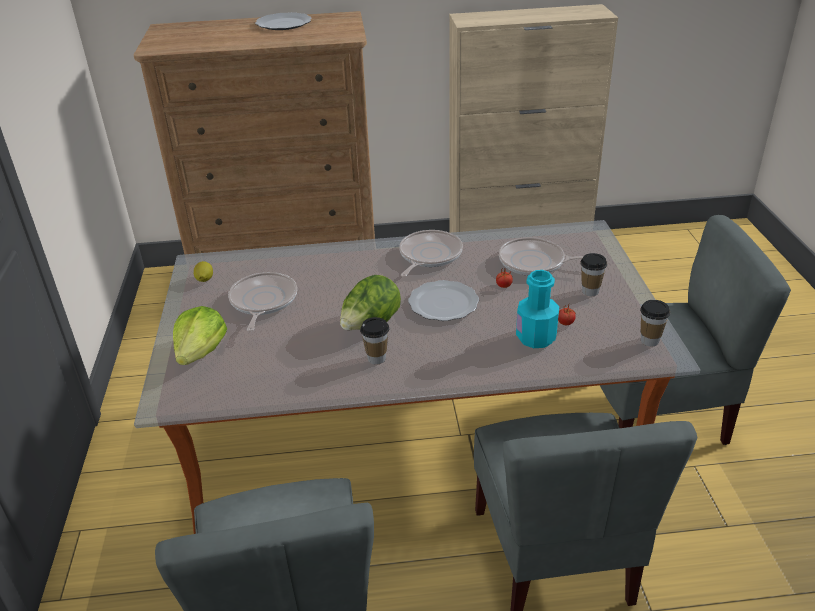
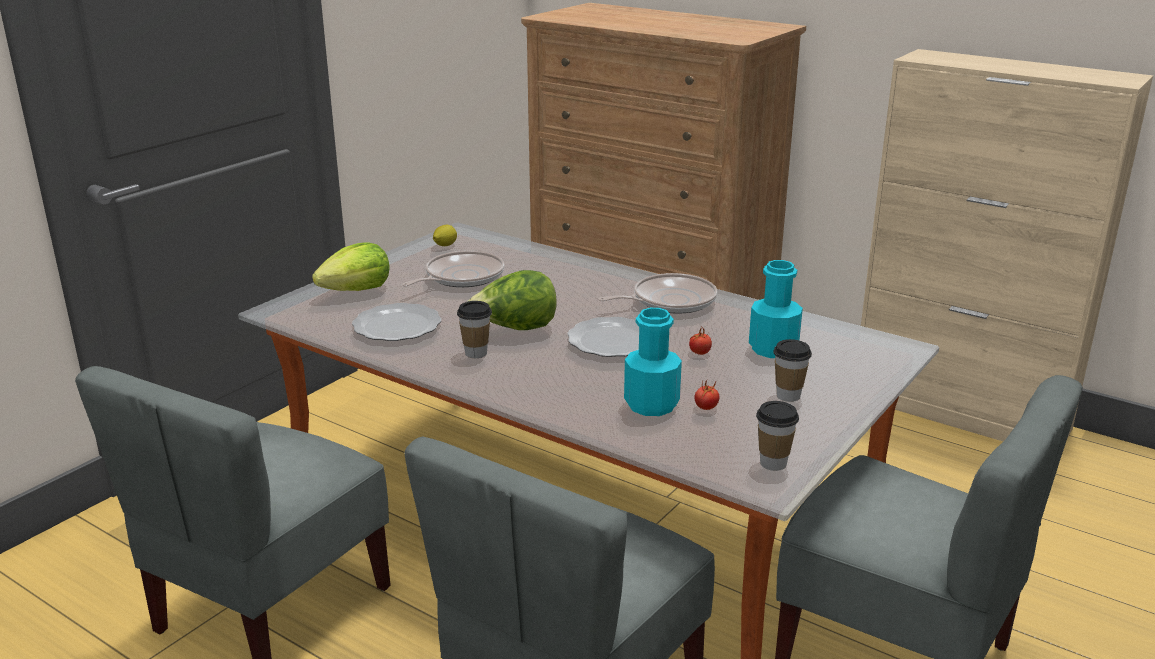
camera: 40 degrees right, 10 degrees down
(283, 24) = (701, 21): plate -> plate (397, 325)
(535, 262) = (773, 349): frying pan -> turquoise bottle

